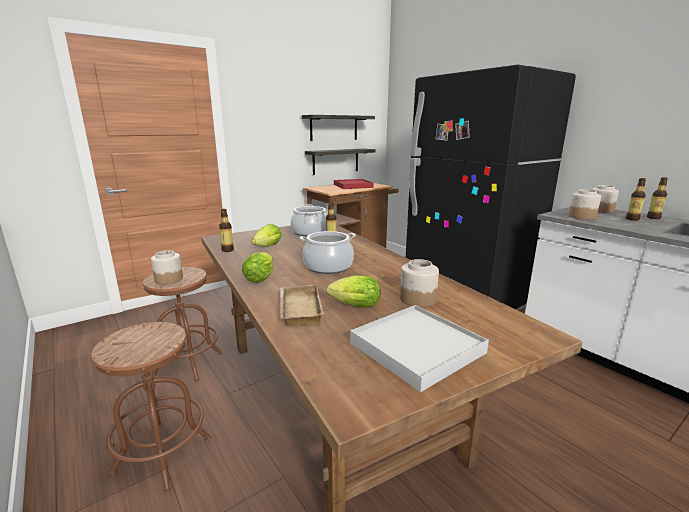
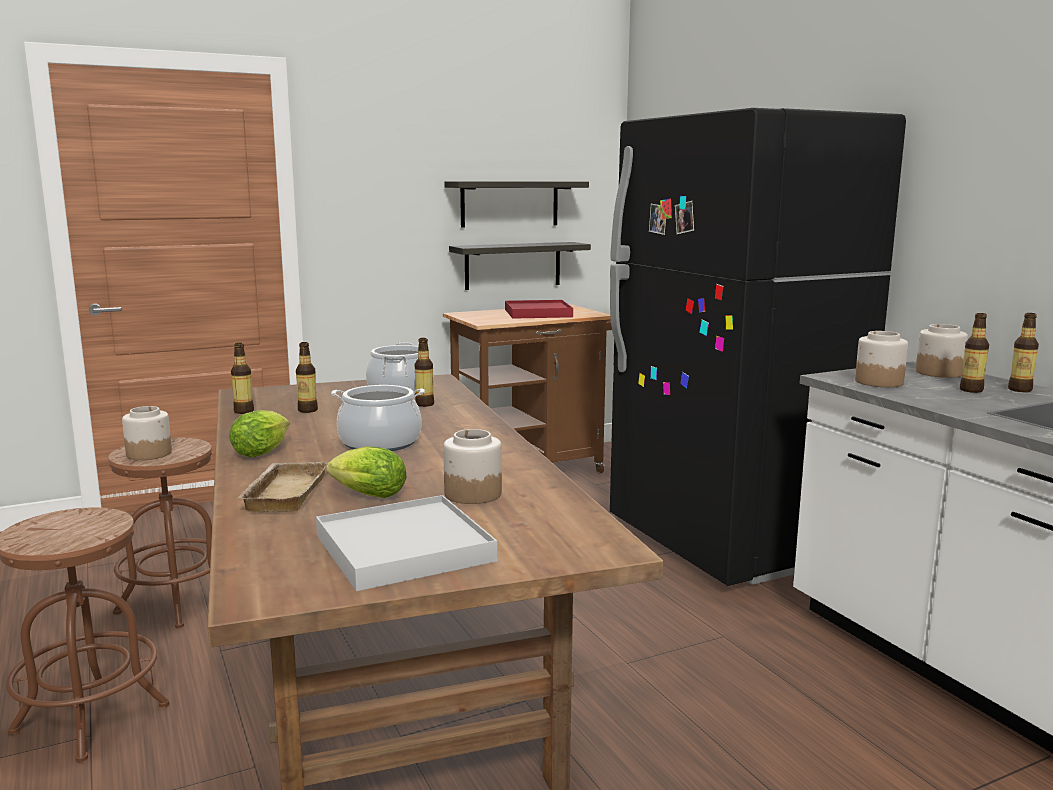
camera: 10 degrees right, 5 degrees down
(266, 247) = (308, 410): lettuce -> bottle

